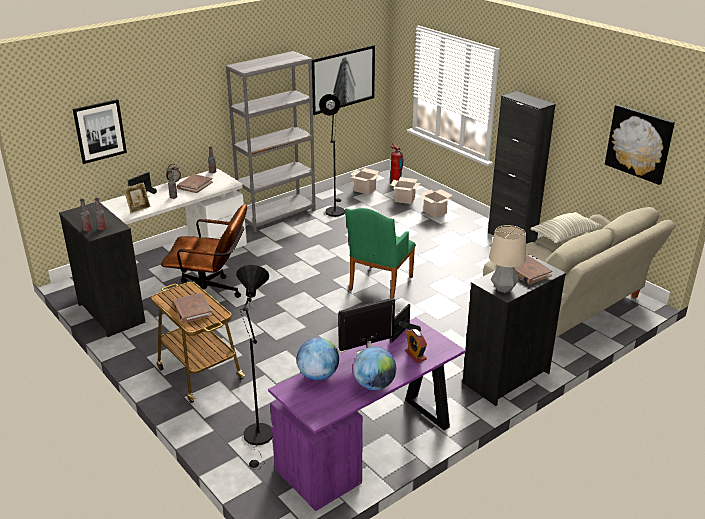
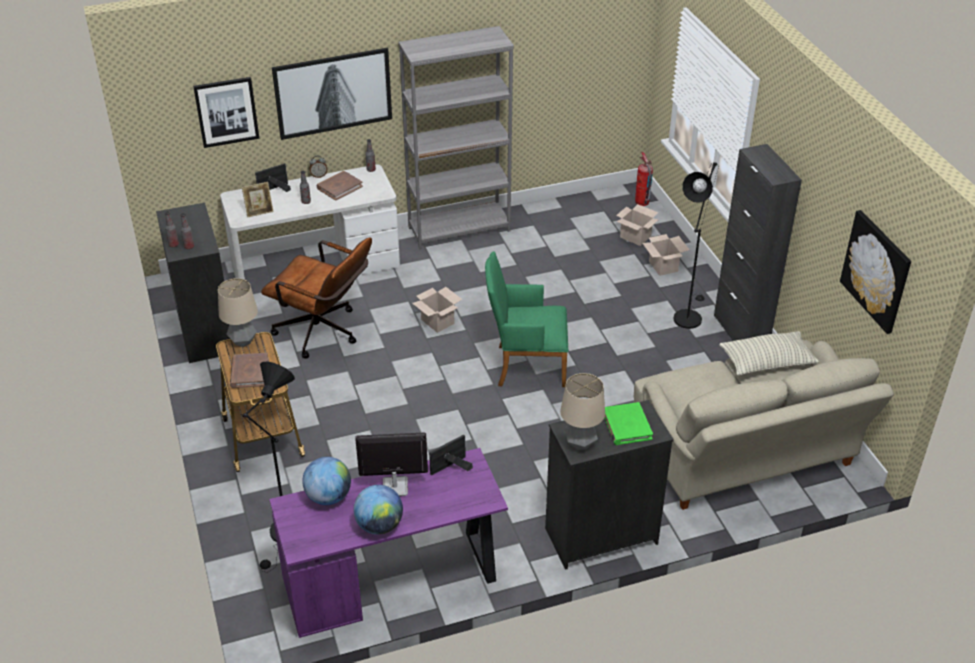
camera: 20 degrees right, 10 degrees up
(174, 291) = (243, 341): none -> table lamp
(334, 210) = (535, 235): black floor lamp -> black floor lamp (688, 315)
(342, 79) = (575, 62): picture -> picture (333, 92)
(365, 190) = (592, 210): cardboard box -> cardboard box (438, 322)
(379, 285) = (525, 365): green armchair -> green armchair turned 45 degrees clockwise
(415, 355) = (447, 499): alarm clock -> none
(527, 272) = (626, 426): brown book -> green book

